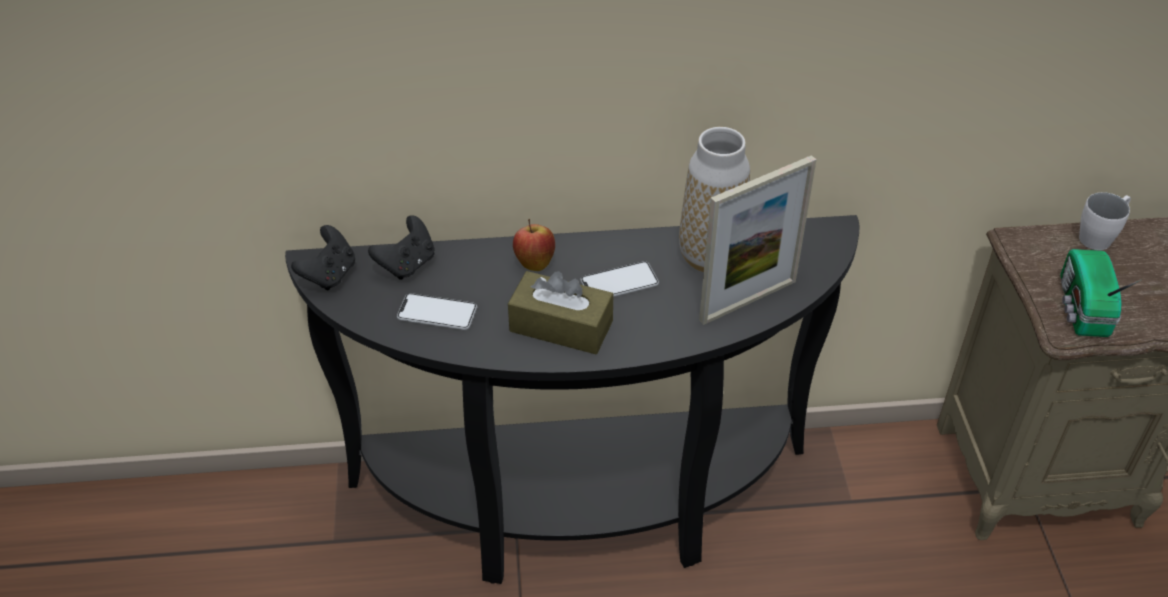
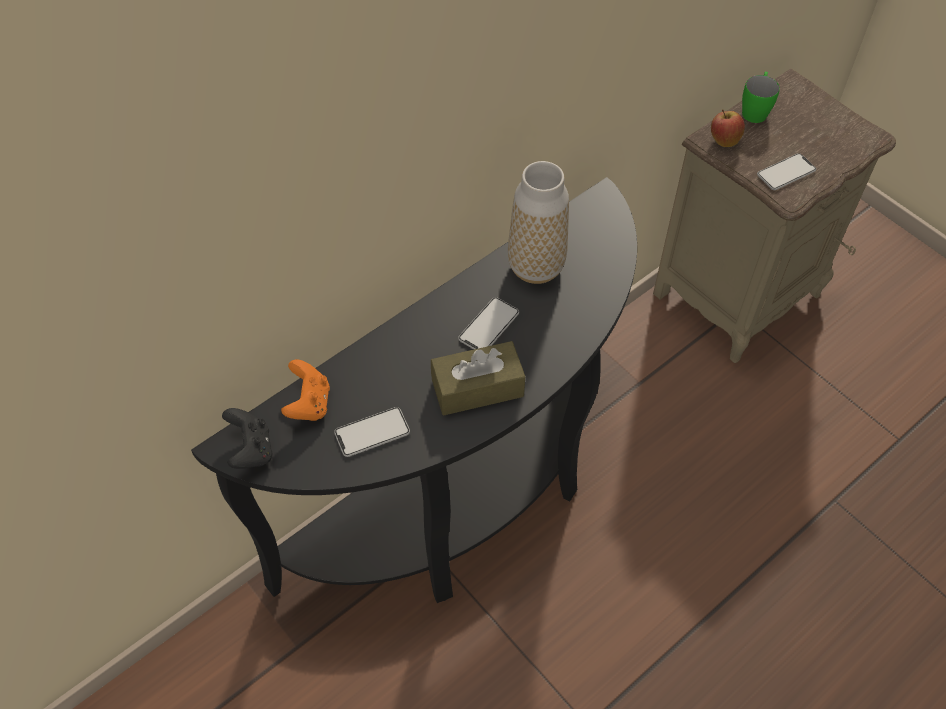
camera: 35 degrees left, 10 degrees up
(407, 264) = (309, 404): black game controller -> orange game controller
(534, 262) = (409, 344): apple -> apple (723, 141)
(748, 300) = (591, 289): picture frame -> none
(1082, 308) = (786, 173): radio -> phone
(1099, 236) = (755, 110): white mug -> green mug

